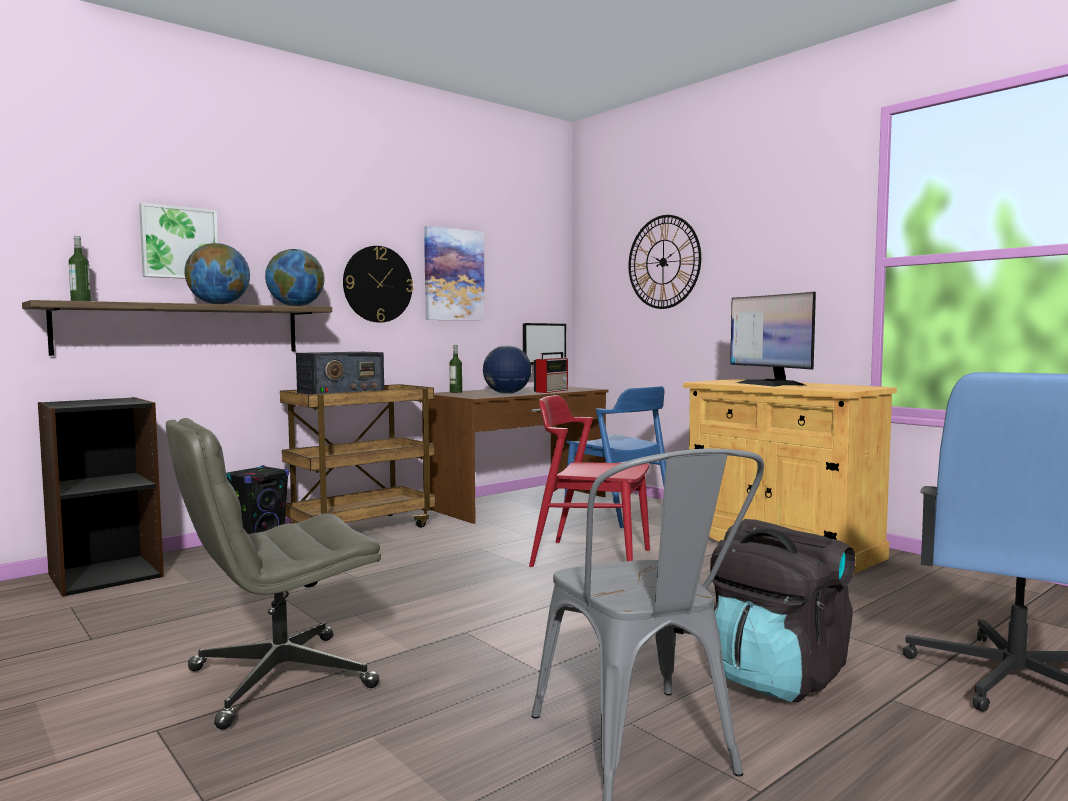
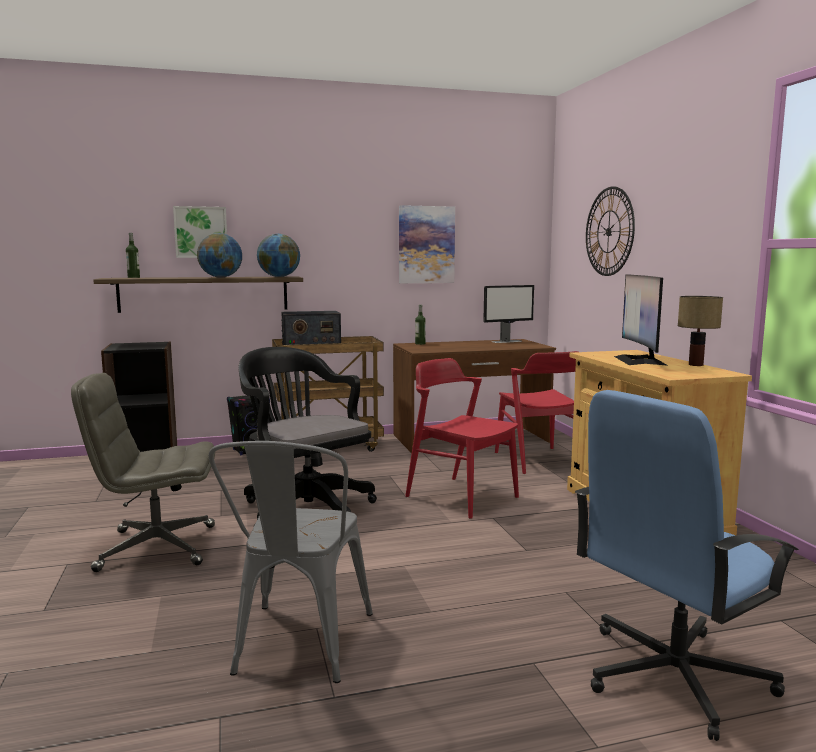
camera: 25 degrees right, 5 degrees up
(377, 284) = (356, 255): wall clock -> none
(425, 597) = (304, 508): none -> black office chair
(506, 393) = (454, 348): globe -> none
(552, 391) = (500, 347): radio -> none
(617, 514) = (538, 460): blue chair -> red chair
(777, 676) = (467, 622): black backpack -> none
(826, 384) = (695, 365): none -> table lamp

